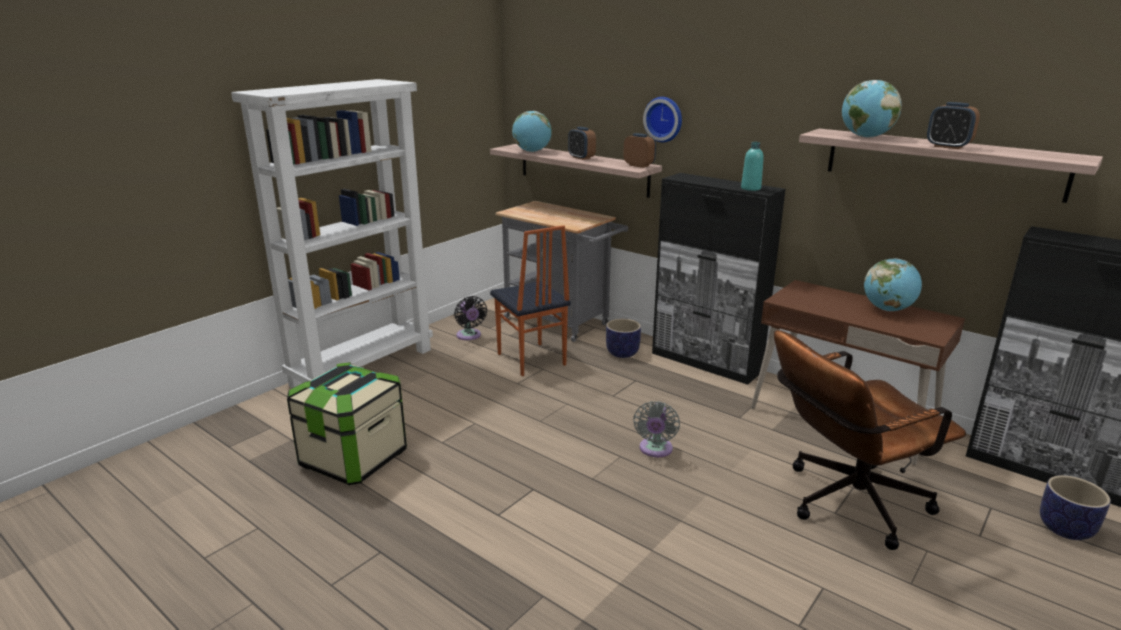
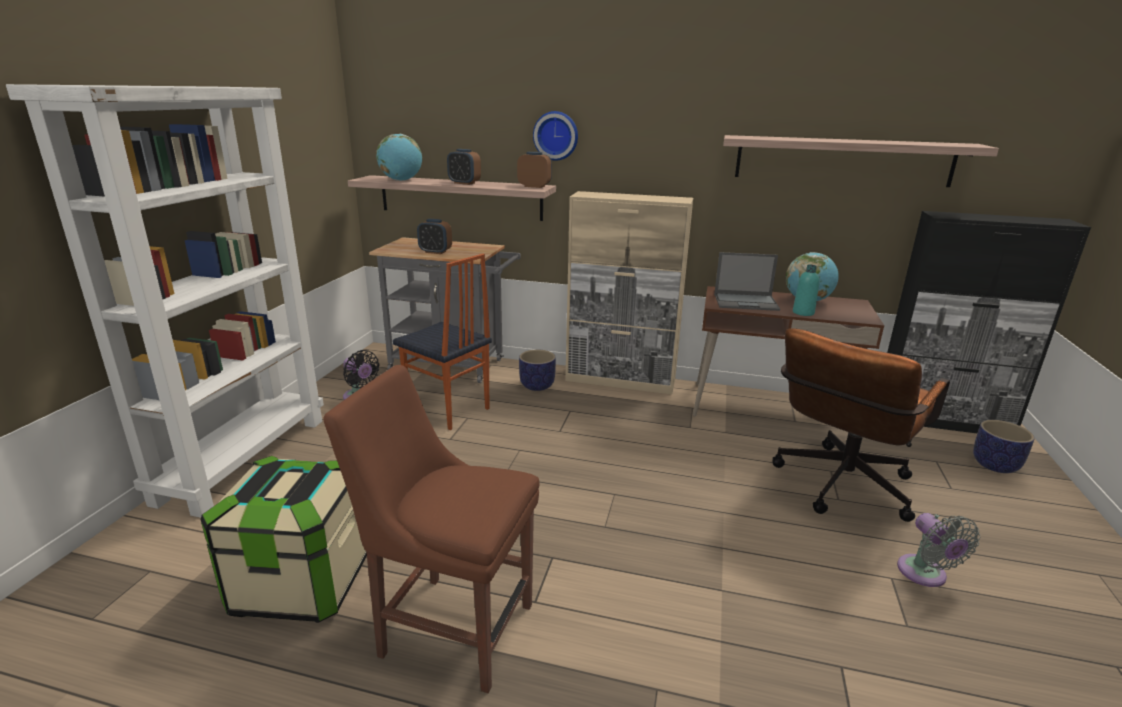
camera: 25 degrees left, 0 degrees up
(429, 513) = (451, 626): none -> brown chair
(655, 450) = (642, 478): grey fan -> grey fan (925, 575)
(706, 362) = (621, 380): black cabinet -> beige cabinet
(750, 188) = (665, 199): turquoise bottle -> turquoise bottle (803, 313)
(816, 301) = (746, 302): none -> laptop
(866, 137) = (782, 138): globe -> none
(948, 147) = (863, 141): alarm clock -> alarm clock (435, 252)

